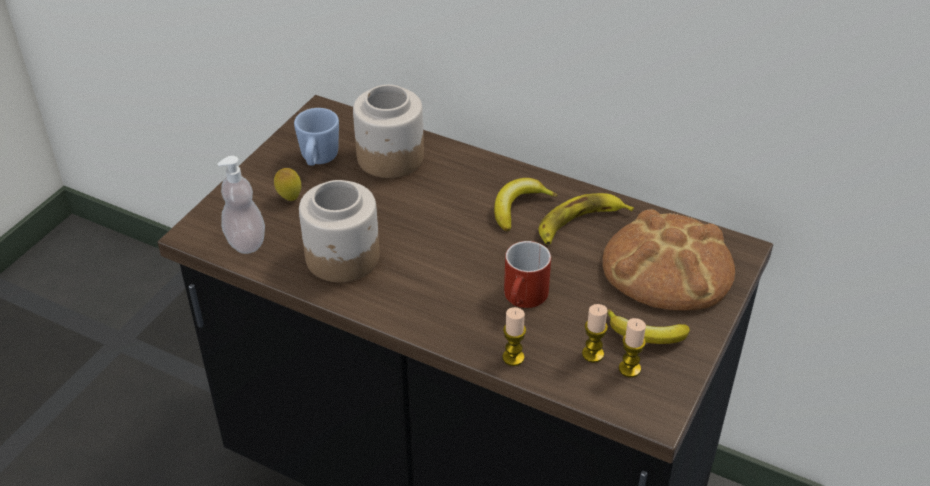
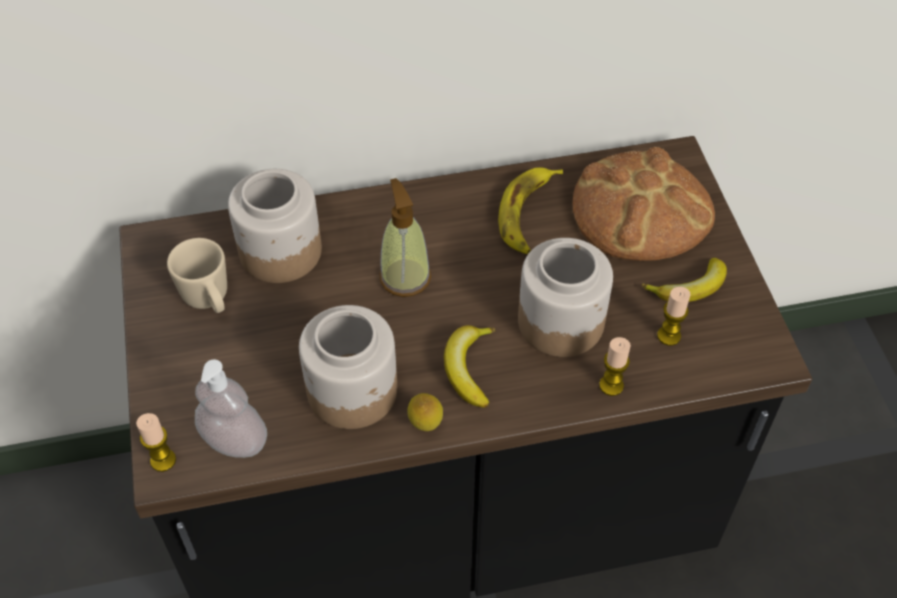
camera: 40 degrees left, 10 degrees up
(289, 198) = (226, 362): lemon -> lemon (425, 425)
(318, 160) = (209, 300): blue mug -> beige mug
(450, 214) = (405, 277): none -> soap dispenser
(518, 207) = (459, 231): banana -> banana (469, 368)
(524, 299) = (561, 321): red mug -> jar
(629, 369) = (709, 329): candle -> candle (163, 460)

